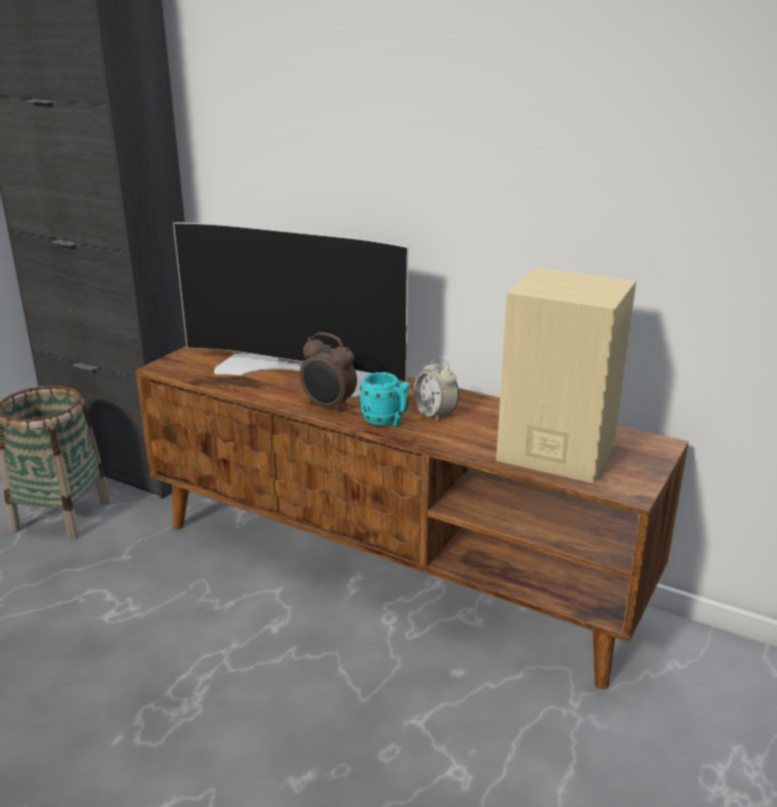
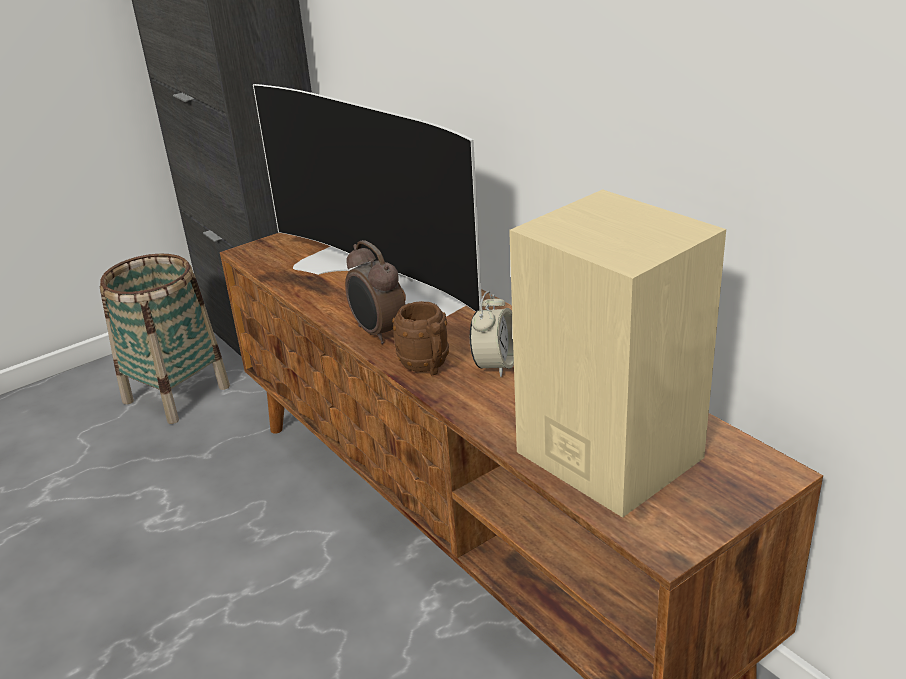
camera: 25 degrees right, 5 degrees up
(386, 422) = (427, 367): turquoise mug -> brown mug
(435, 414) = (495, 365): alarm clock -> alarm clock turned 150 degrees counterclockwise

